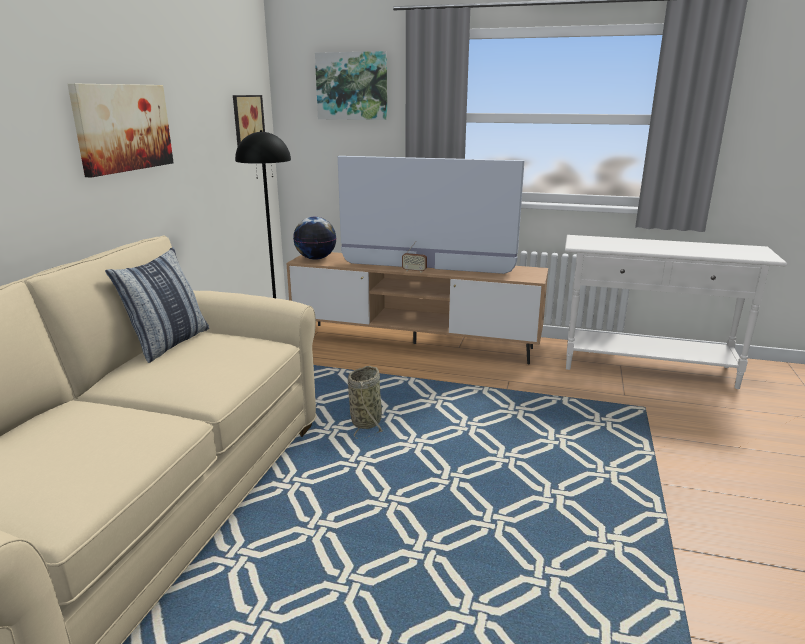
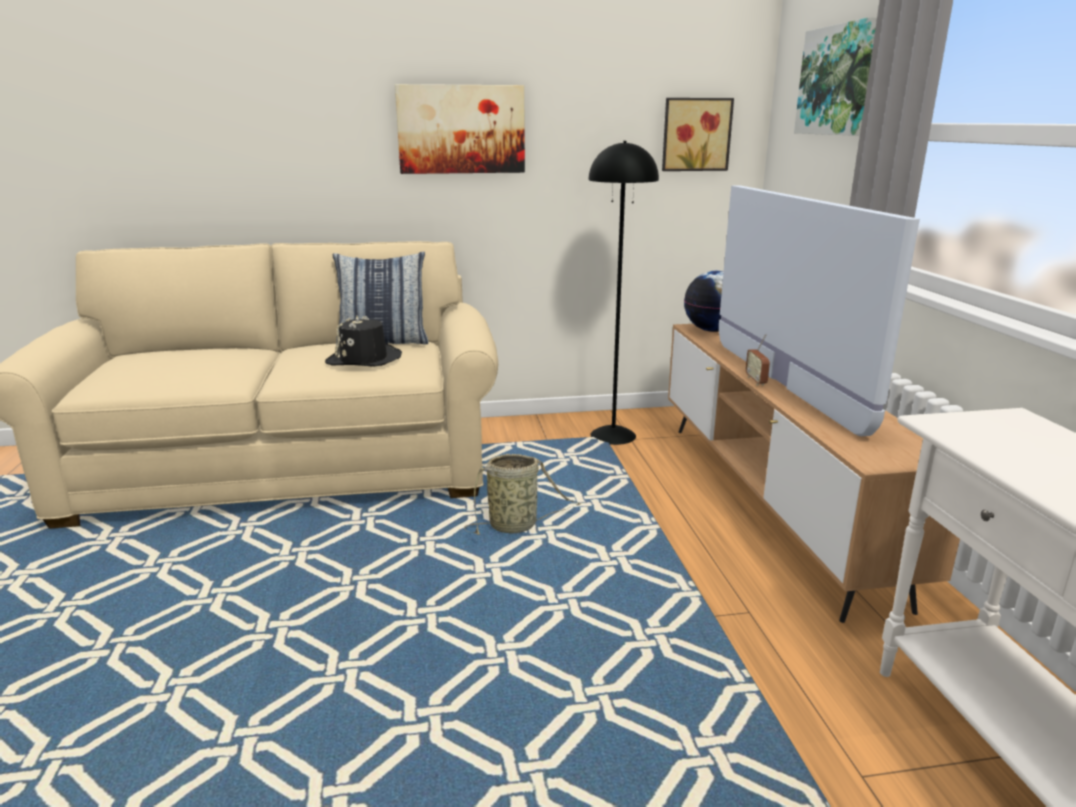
camera: 65 degrees right, 0 degrees up
(212, 355) = (364, 359): none -> black hat

